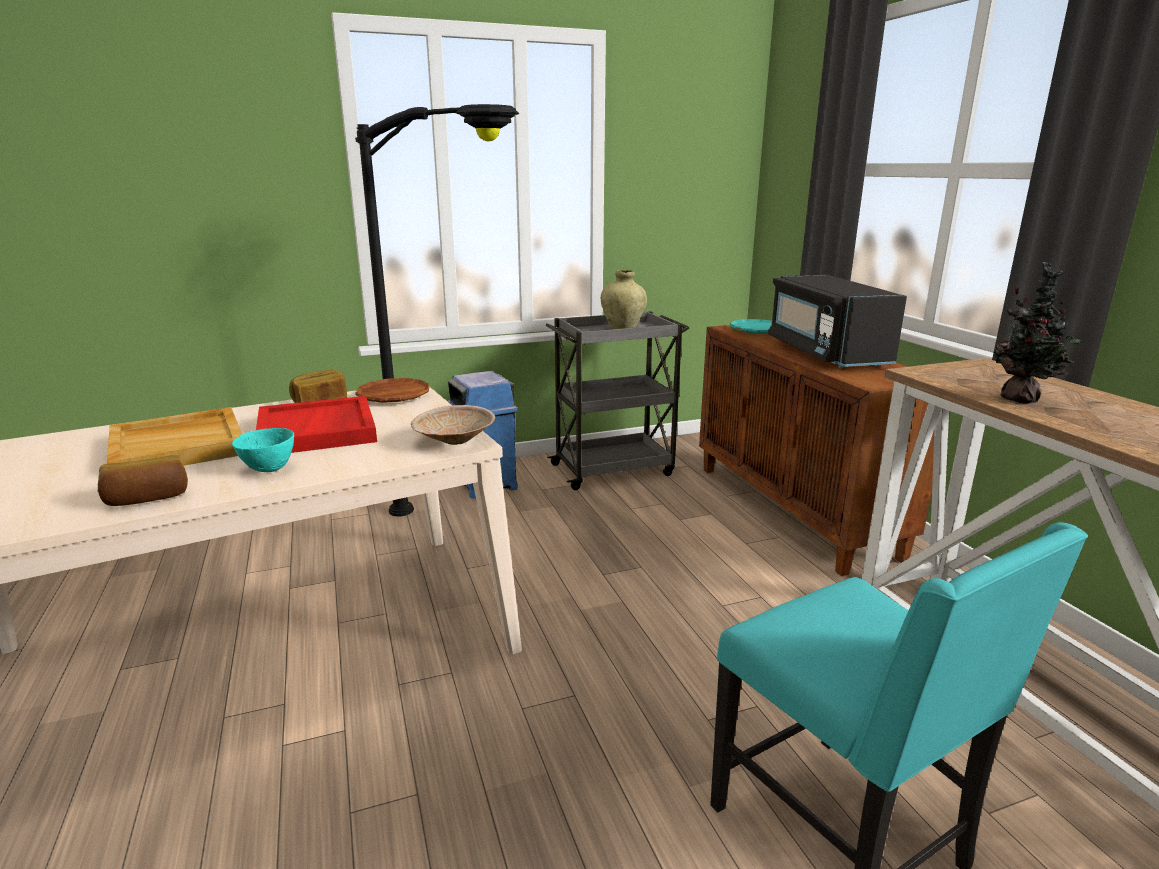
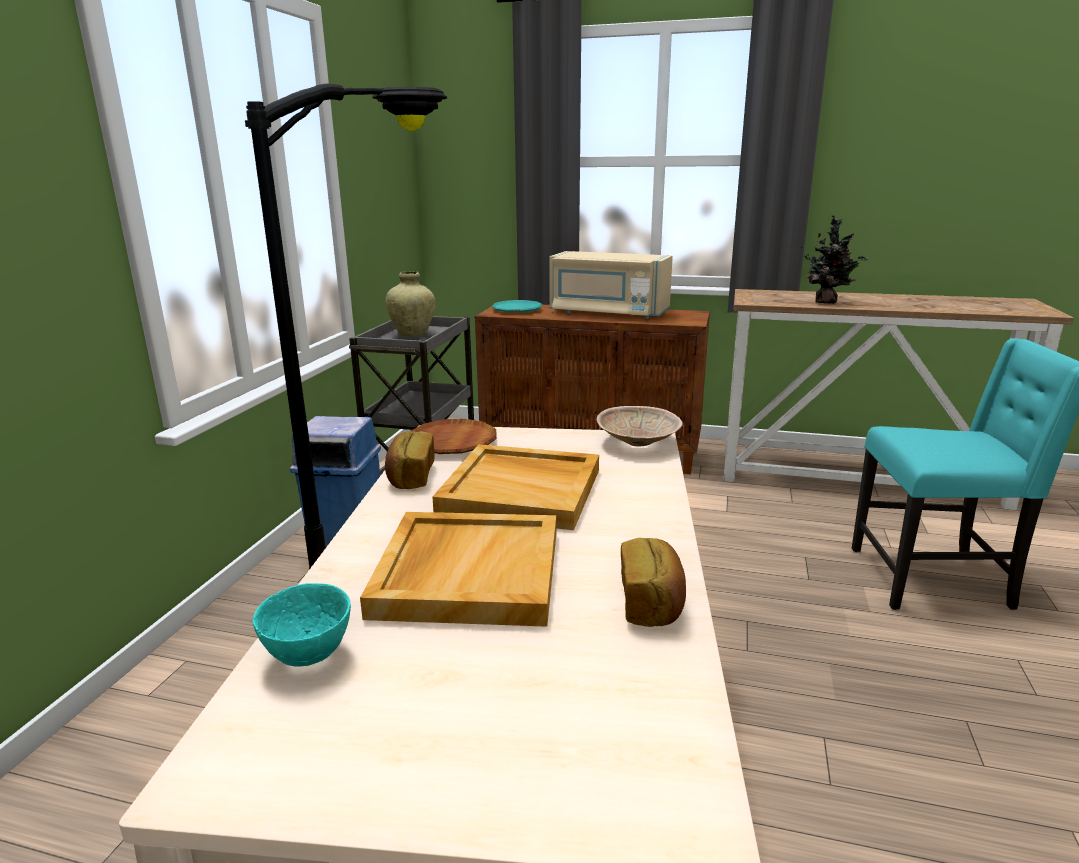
camera: 55 degrees left, 0 degrees up
(270, 469) = (624, 527): turquoise bowl -> turquoise bowl (311, 655)
(318, 431) = (523, 491): red tray -> beige tray
(825, 353) = (608, 313): black microwave -> beige microwave

